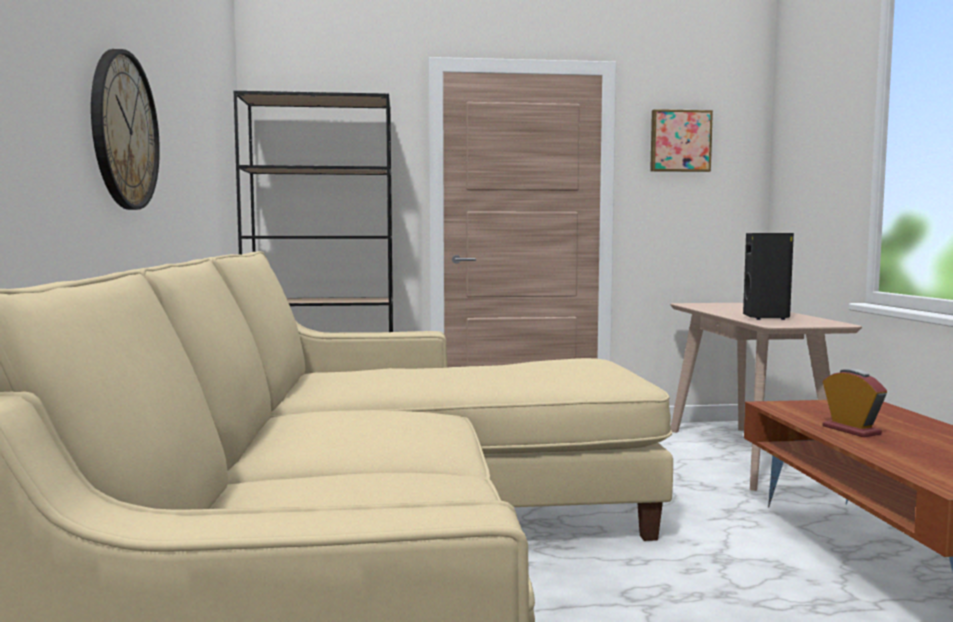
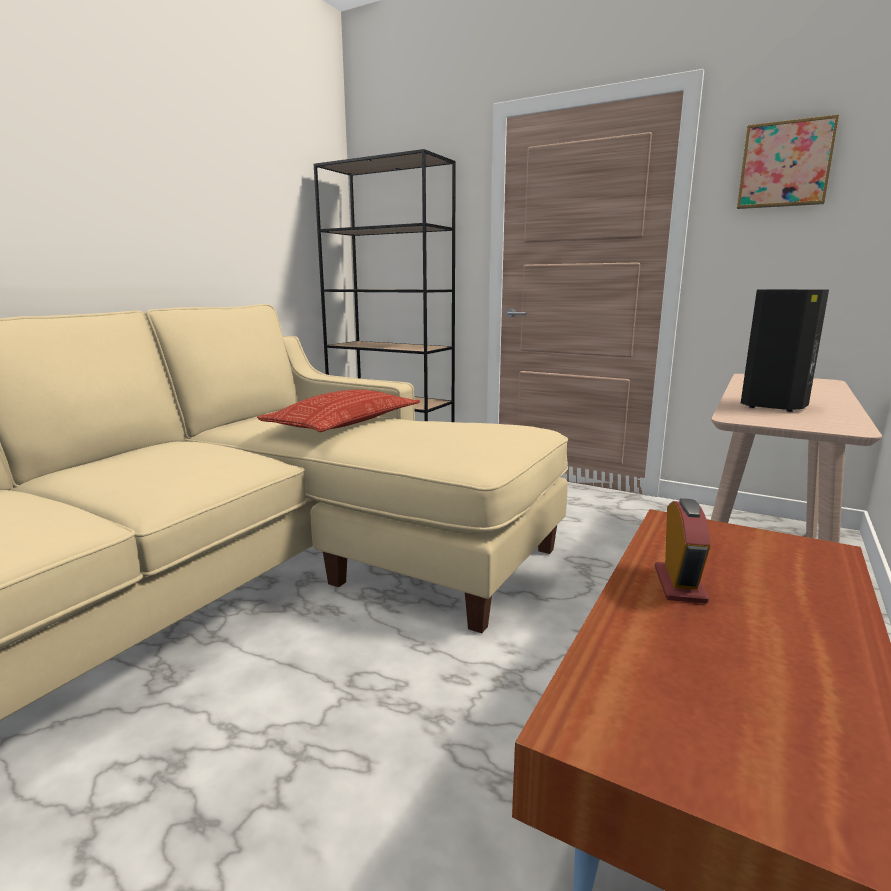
camera: 35 degrees right, 10 degrees up
(124, 131) = (92, 209): wall clock -> none
(437, 372) = (344, 422): none -> pillow

